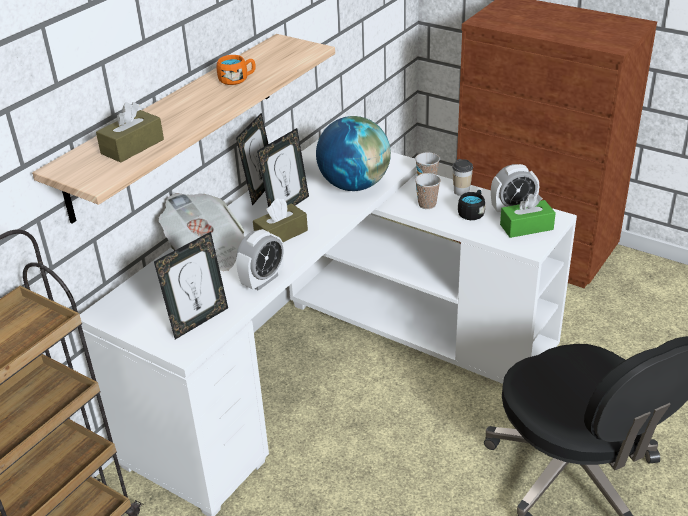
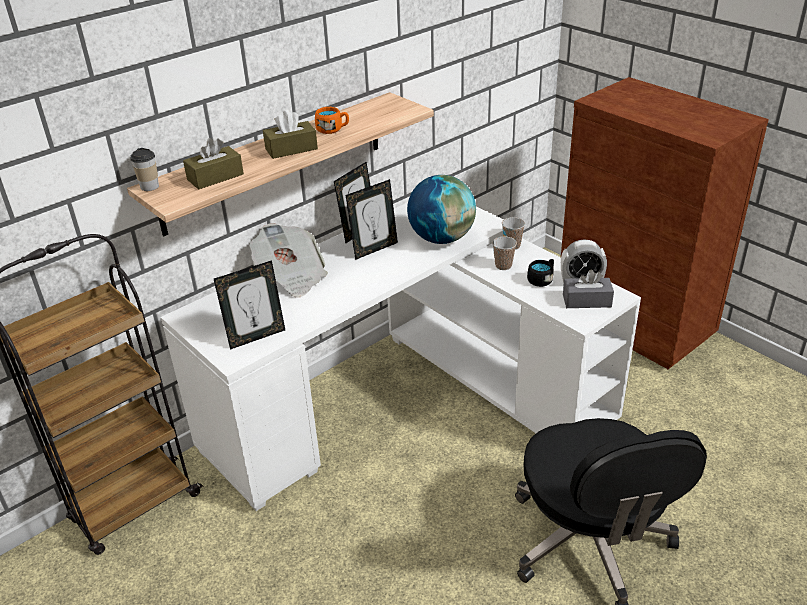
camera: 15 degrees right, 0 degrees up
(262, 280) = (324, 311): alarm clock -> none
(281, 234) = (358, 272): brown tissue box -> brown tissue box (291, 149)
(461, 191) = (540, 258): cup -> cup (149, 186)
(526, 227) = (586, 301): green tissue box -> grey tissue box

